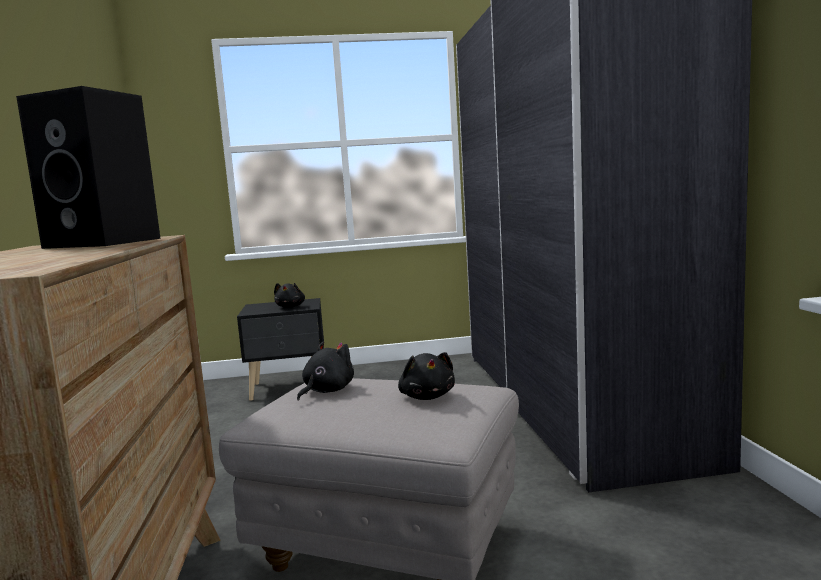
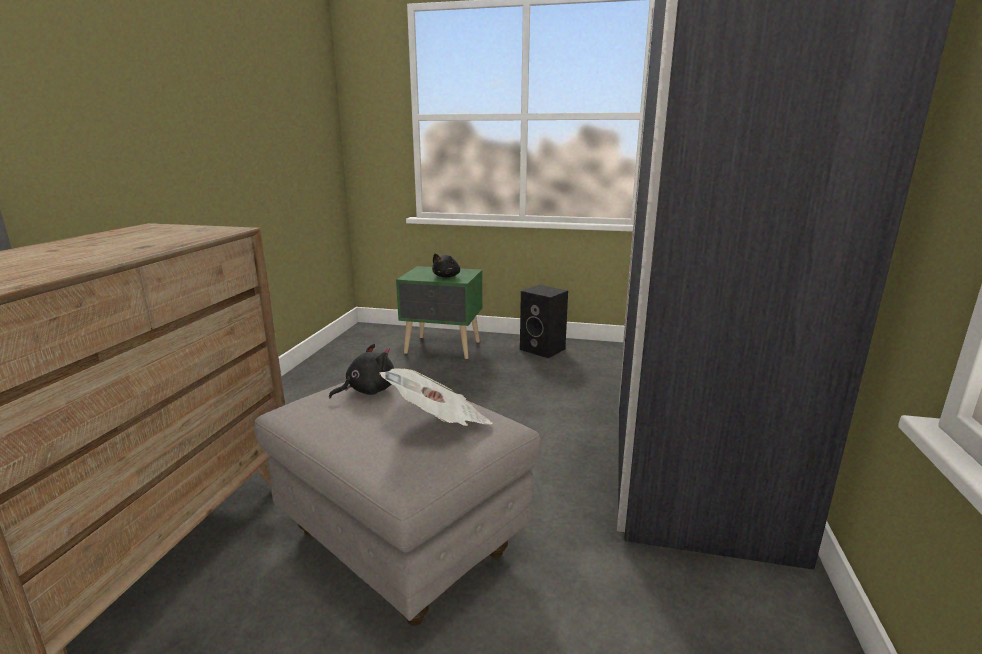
camera: 20 degrees right, 10 degrees up
(106, 243) = (174, 235): black speaker -> black speaker (543, 349)
(290, 388) = (443, 348): black nightstand -> green nightstand
(427, 396) = (439, 422): black plush toy -> newspaper

